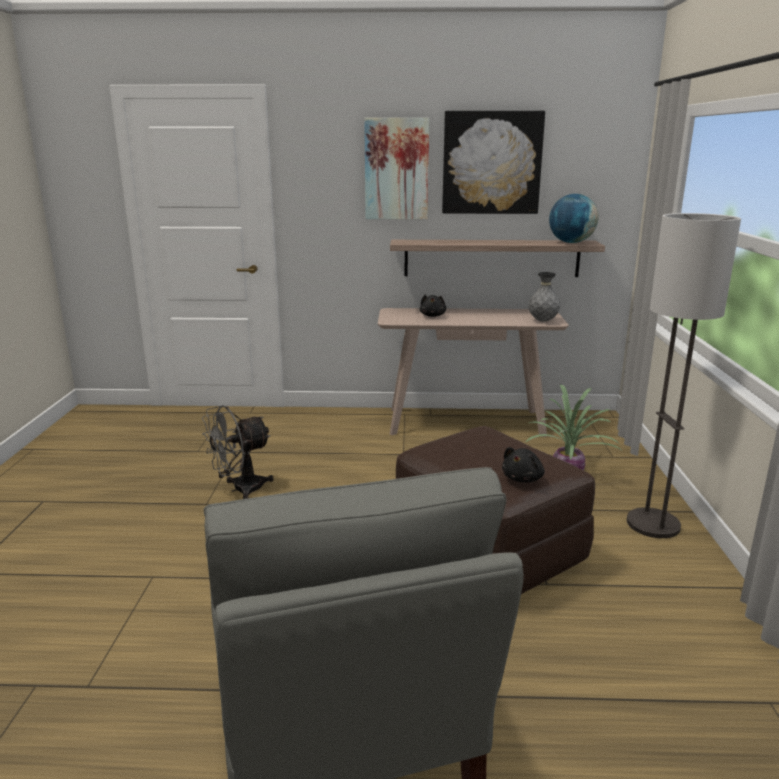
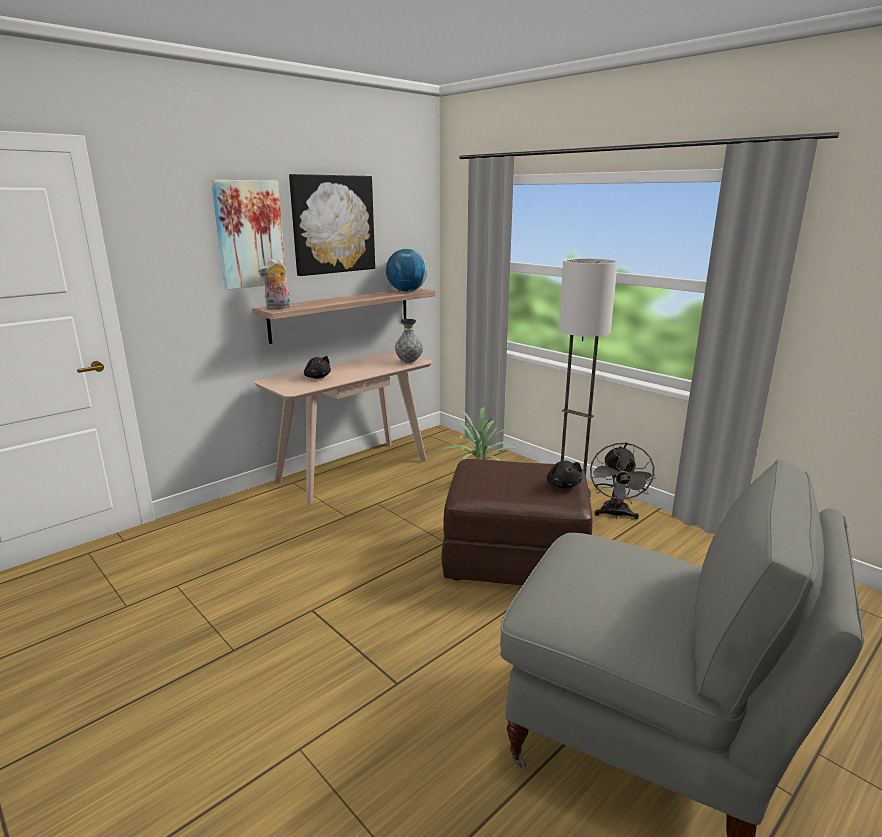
camera: 45 degrees left, 0 degrees up
(240, 489) = (246, 617): grey fan -> grey fan (616, 515)
(407, 241) = (278, 308): none -> plush toy

